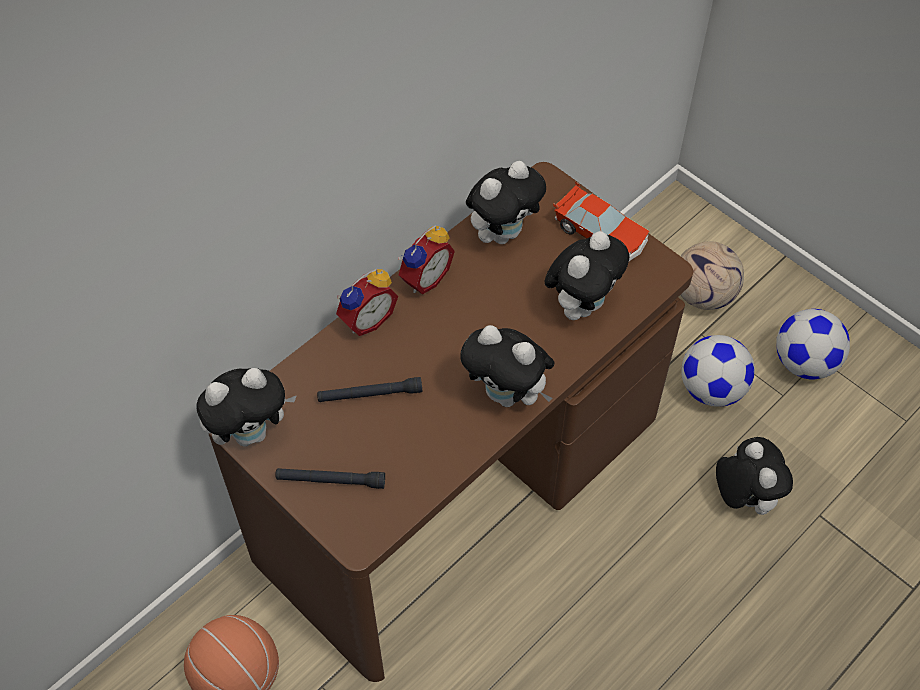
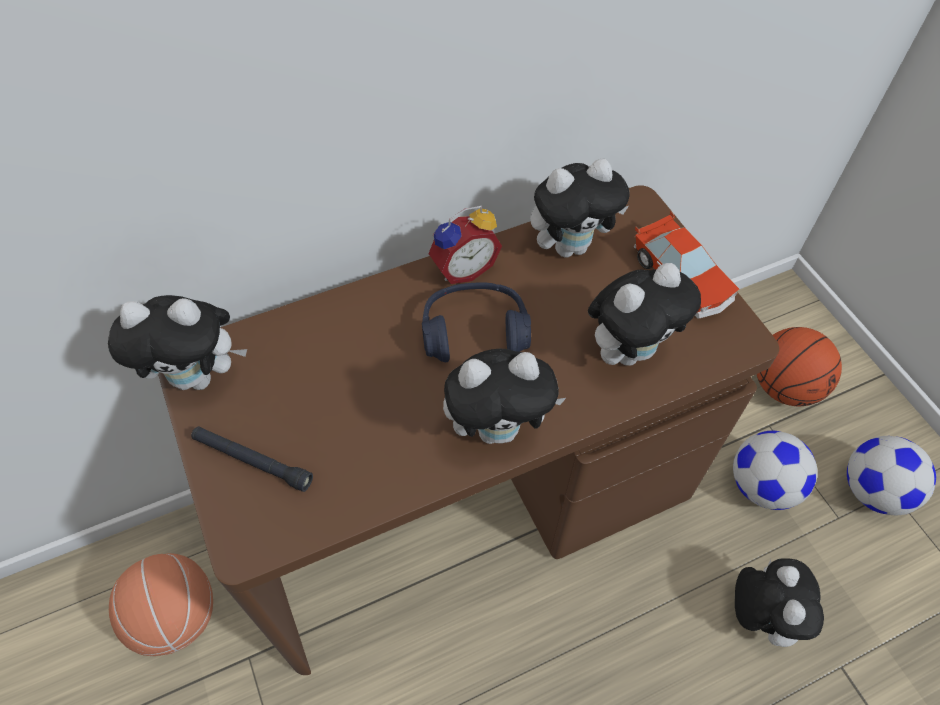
camera: 20 degrees right, 0 degrees up
(366, 319) = (380, 293): alarm clock -> none
(370, 394) = (344, 376): black flashlight -> none
(457, 327) = (474, 332): none -> blue headphones
(507, 395) = (499, 428): plush toy -> plush toy turned 60 degrees counterclockwise
(703, 294) = (783, 386): football -> basketball

